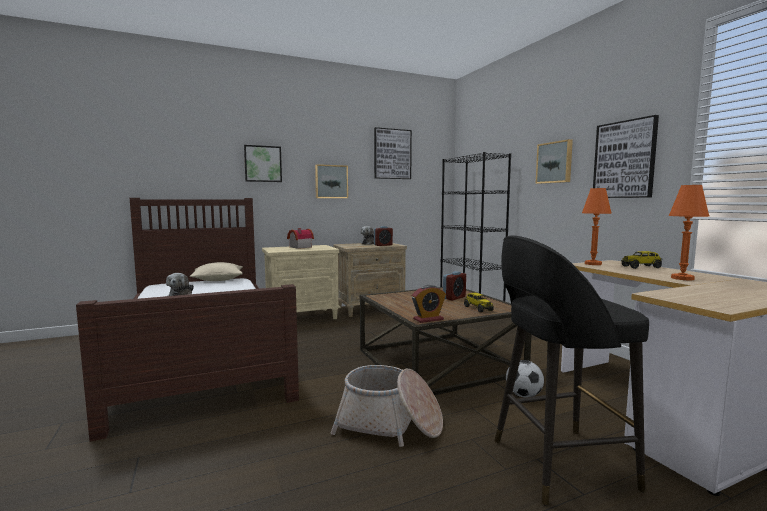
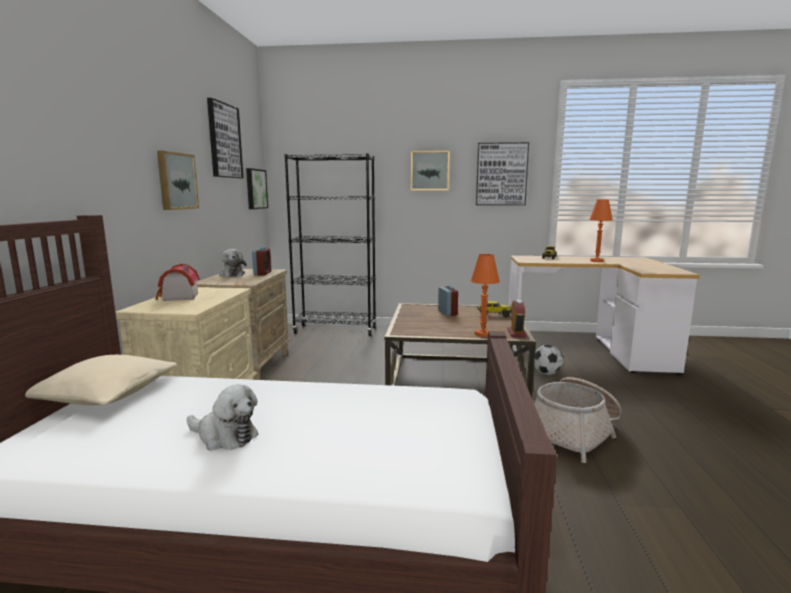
camera: 60 degrees left, 5 degrees up
(263, 164) = (91, 143): picture -> picture (255, 189)
(558, 464) = (646, 396): black stool -> none
(593, 264) = (527, 260): orange table lamp -> orange table lamp (482, 334)

